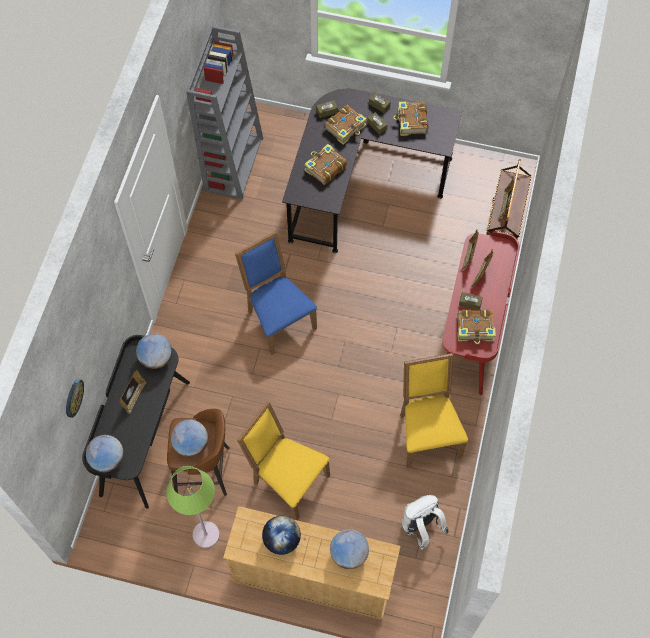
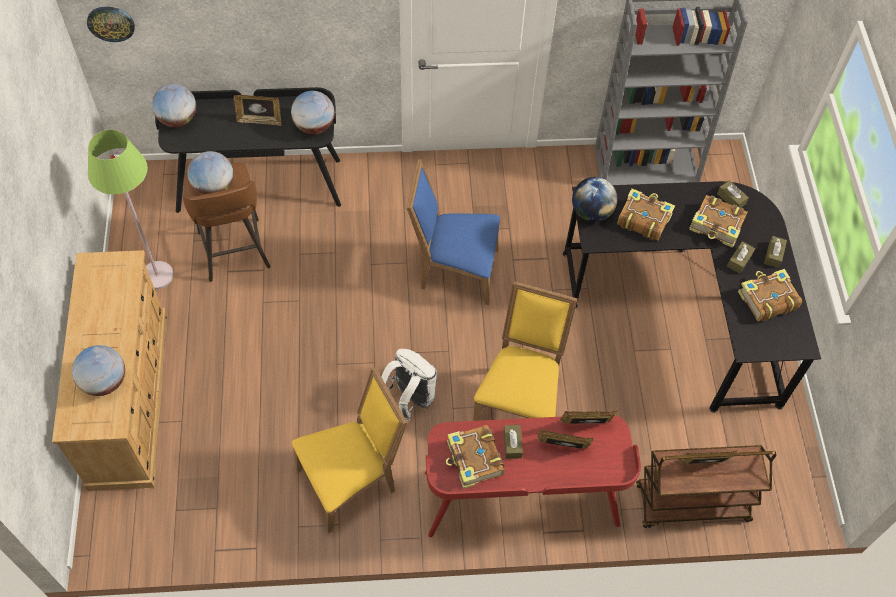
camera: 70 degrees right, 5 degrees down
(73, 398) = (192, 23): wall clock -> wall clock (111, 23)
(278, 318) = (454, 270): blue chair -> blue chair turned 120 degrees counterclockwise
(282, 540) = (109, 305): globe -> globe (591, 212)
(287, 479) = (245, 337): yellow chair -> yellow chair (519, 401)
(421, 527) = (218, 506): white backpack -> white backpack (409, 398)

